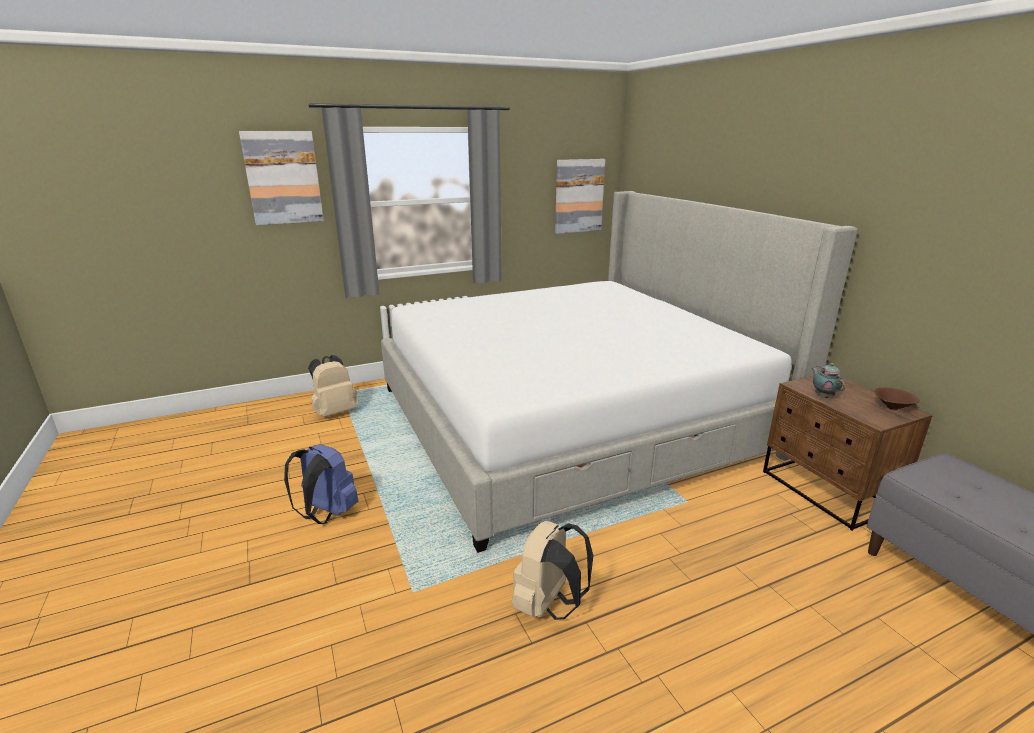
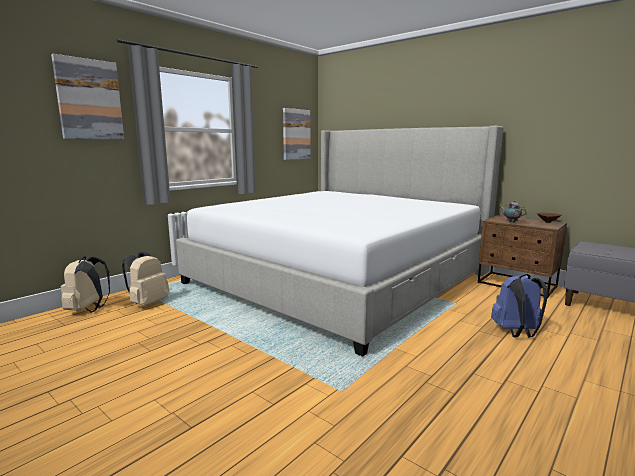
camera: 25 degrees left, 10 degrees down
(326, 514) = (213, 364): blue backpack -> blue backpack (517, 333)
(548, 605) = (441, 371): beige backpack -> beige backpack (88, 309)

